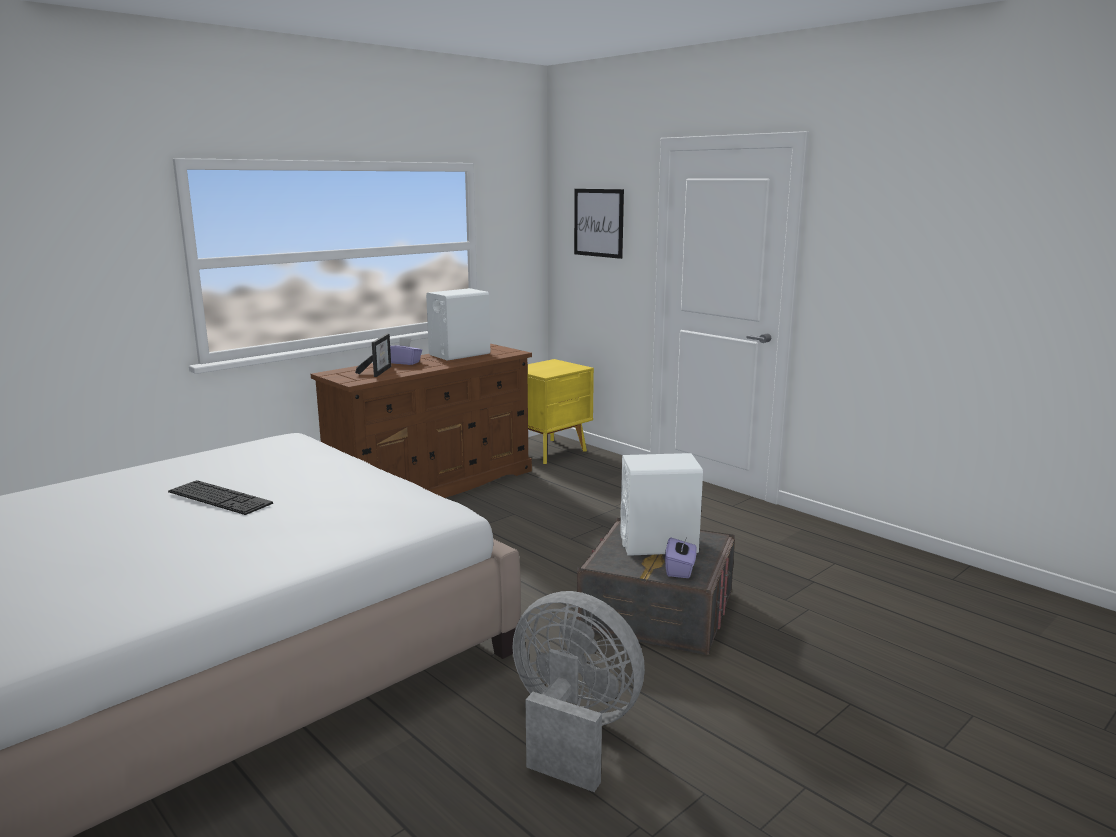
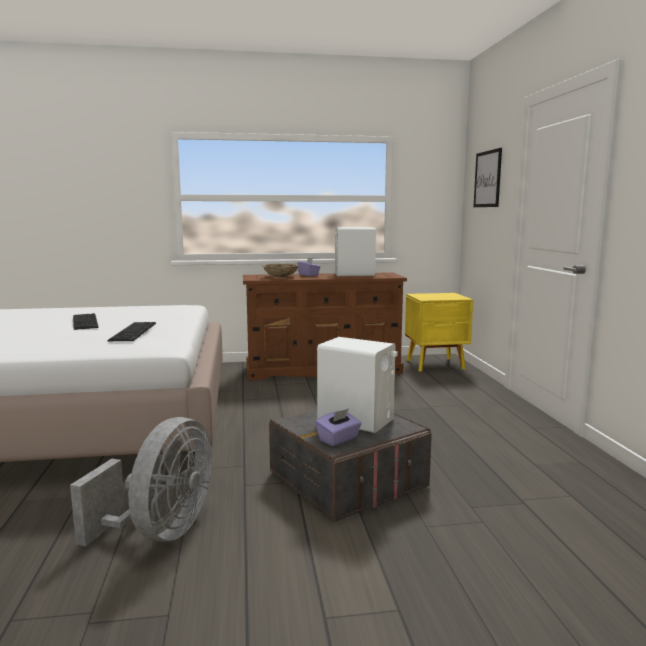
camera: 35 degrees right, 5 degrees down
(352, 499) = (133, 331): none -> keyboard
(378, 371) = (280, 277): picture frame -> beige bowl
(572, 731) = (161, 532): grey fan -> grey fan turned 45 degrees clockwise

